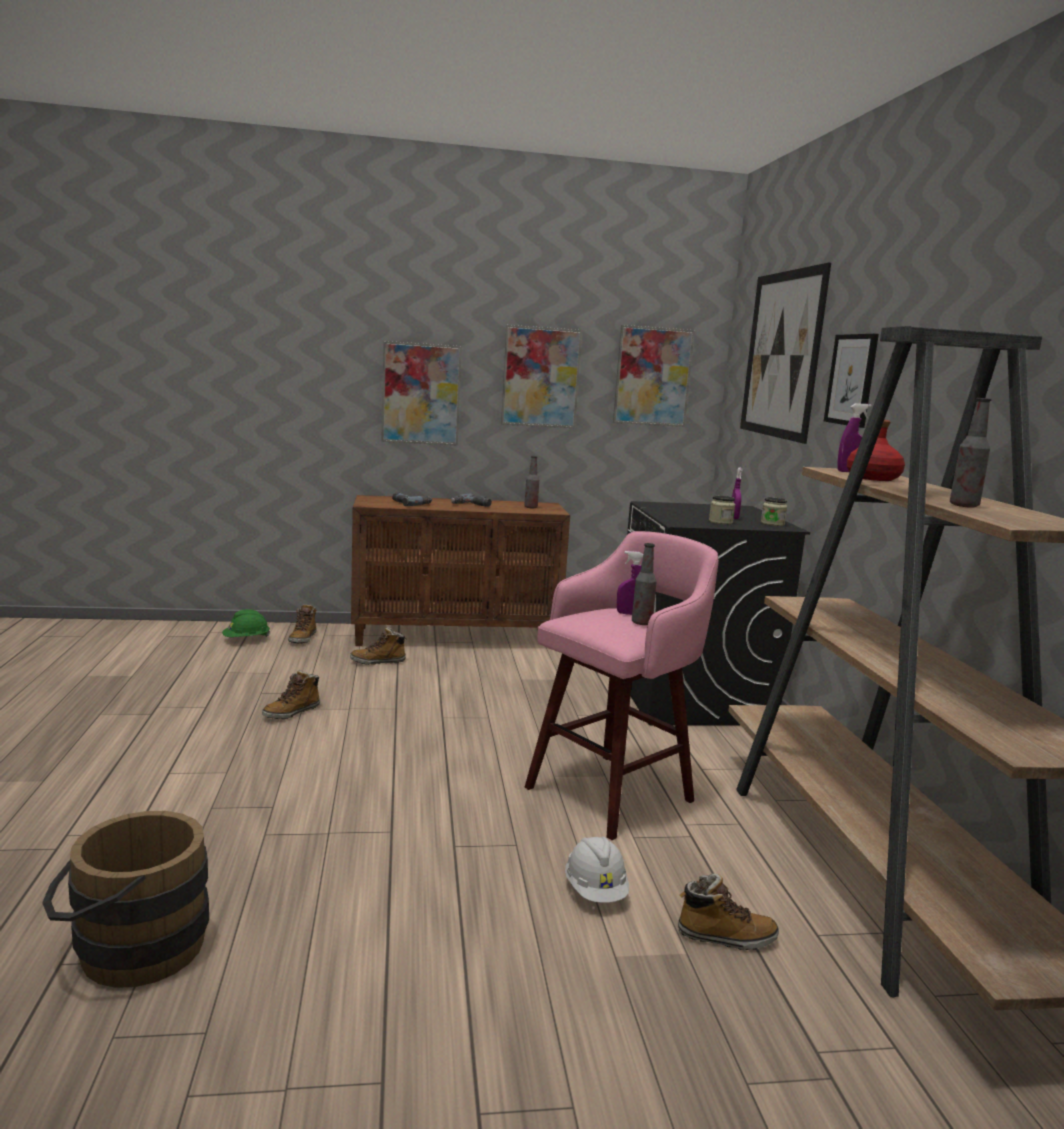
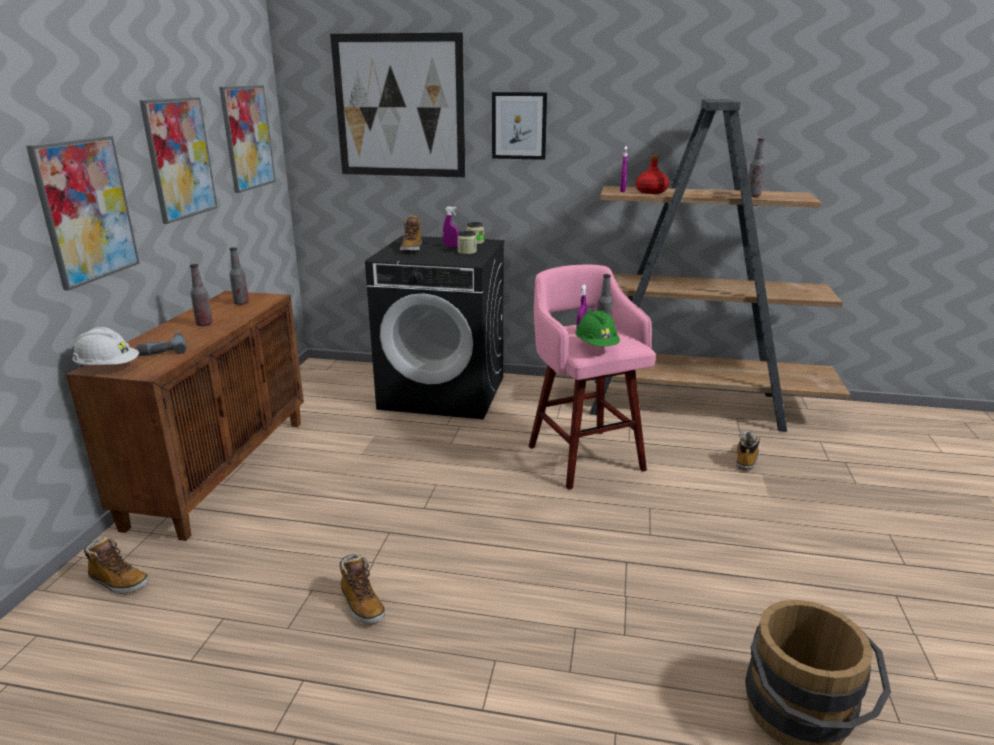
camera: 70 degrees left, 10 degrees up
(246, 640) = (70, 637): green hard hat -> green hard hat (596, 346)
(378, 661) = (252, 529): boot -> boot (411, 249)
(471, 505) = (204, 324): power drill -> bottle
(595, 891) = (705, 489): white hard hat -> white hard hat (108, 367)

